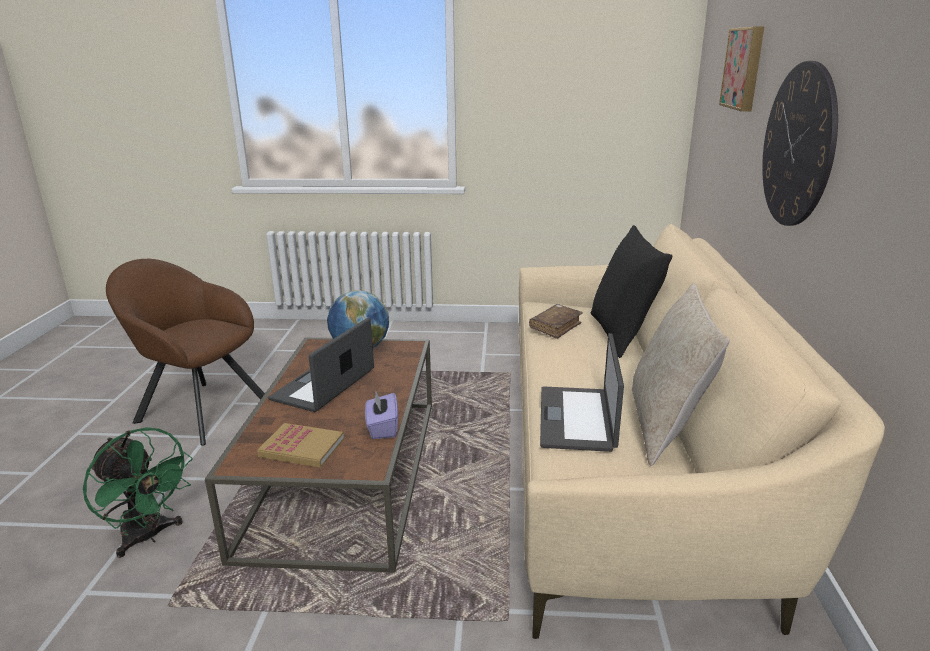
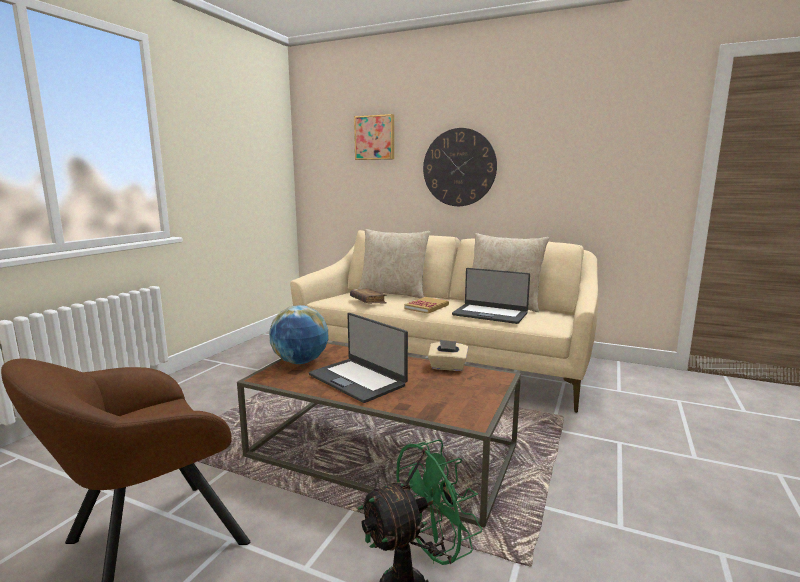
camera: 70 degrees left, 10 degrees down
(302, 448) = (460, 395): book -> book (427, 307)
(382, 428) = (447, 367): purple tissue box -> beige tissue box
(622, 334) = (393, 294): black pillow -> beige pillow

